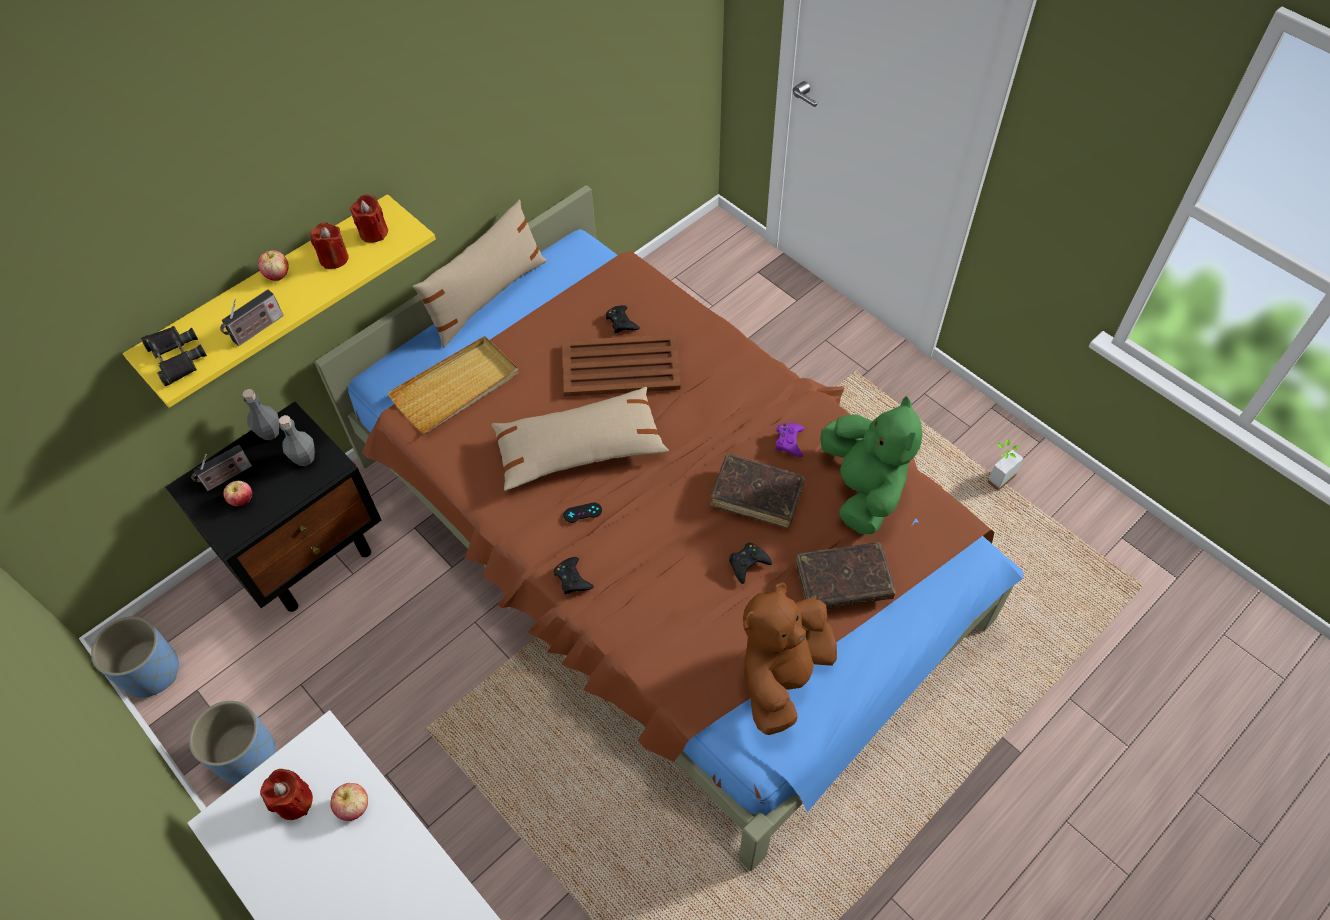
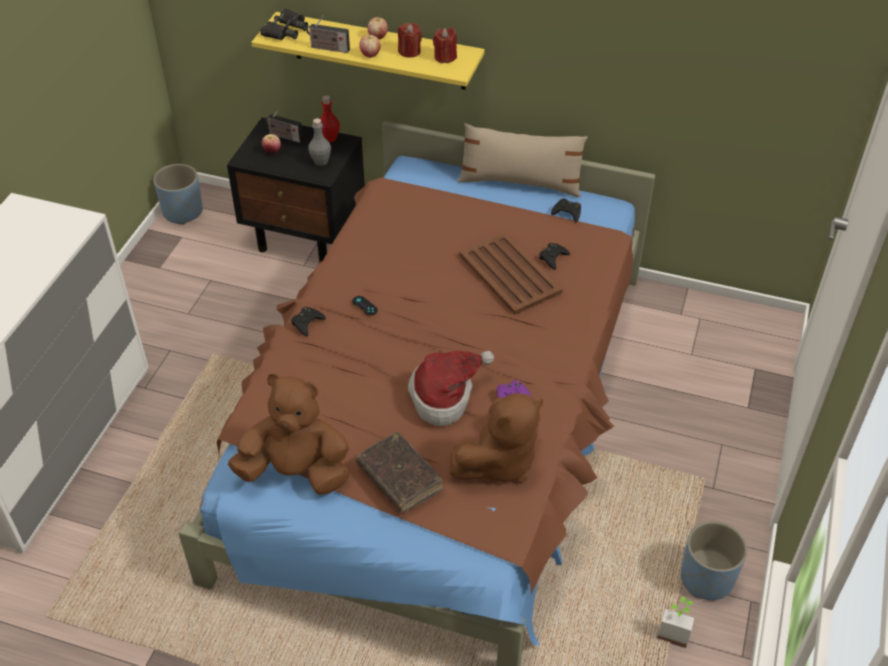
camera: 60 degrees right, 10 degrees down
(246, 755) = (150, 280): blue planter -> blue planter (707, 578)
(270, 432) = (329, 138): grey bottle -> red bottle
(294, 801) = (40, 225): red candle -> none
(354, 807) = (47, 250): apple -> apple (370, 54)
(456, 387) = (426, 201): beige tray -> none
(579, 448) = (420, 282): beige pillow -> none
(748, 564) = (379, 413): black game controller -> black game controller (567, 213)
(757, 495) = (445, 396): brown book -> hat
(863, 489) = (499, 461): green plush toy -> brown plush toy

